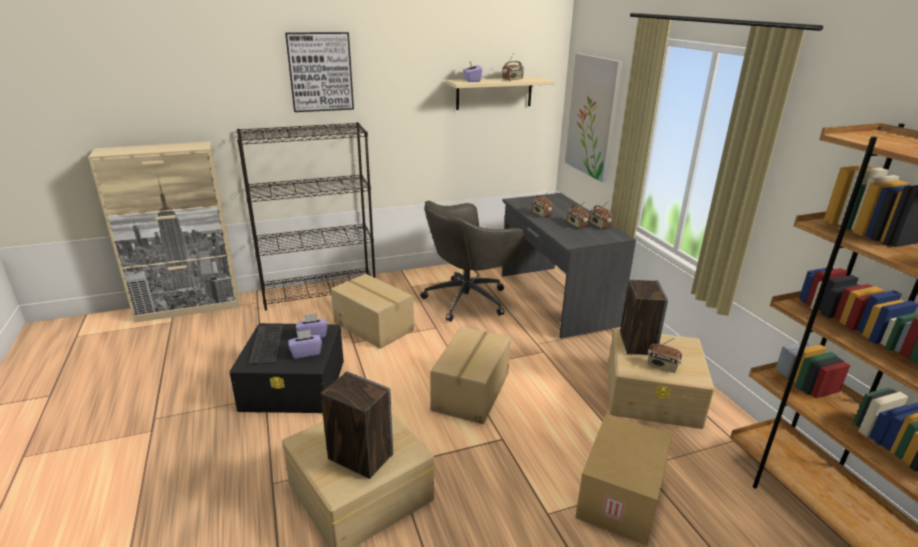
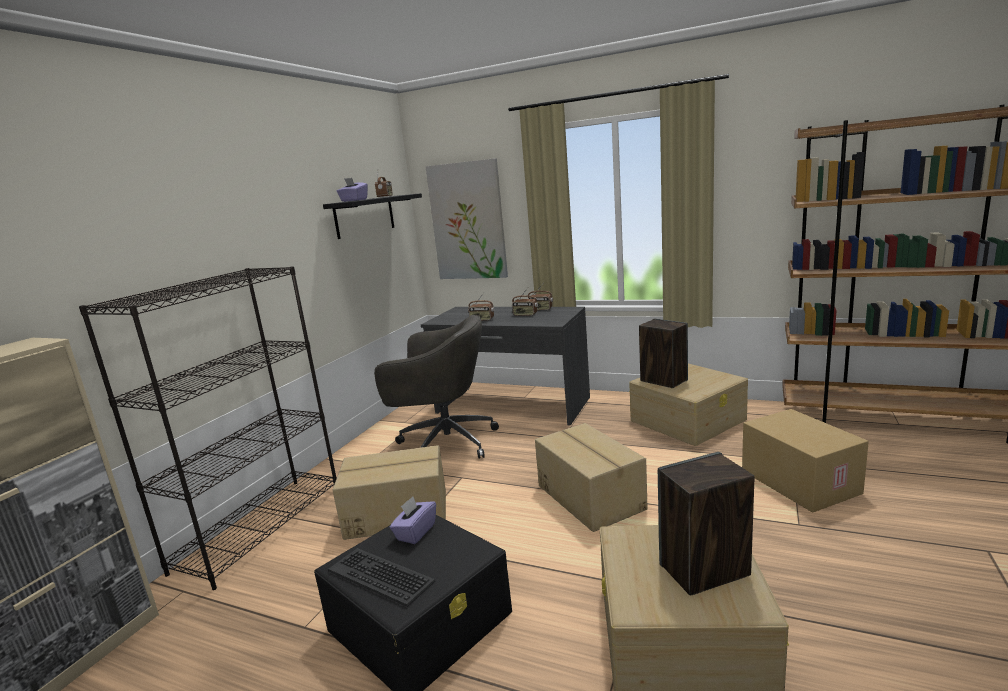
camera: 45 degrees left, 10 degrees down
(306, 352) = (447, 548): purple tissue box -> none
(320, 72) = (187, 202): picture -> none
(468, 299) = (444, 442): grey office chair -> grey office chair turned 90 degrees counterclockwise
(494, 93) = (365, 216): beige shelf -> black shelf
(662, 367) = (703, 383): radio -> none

